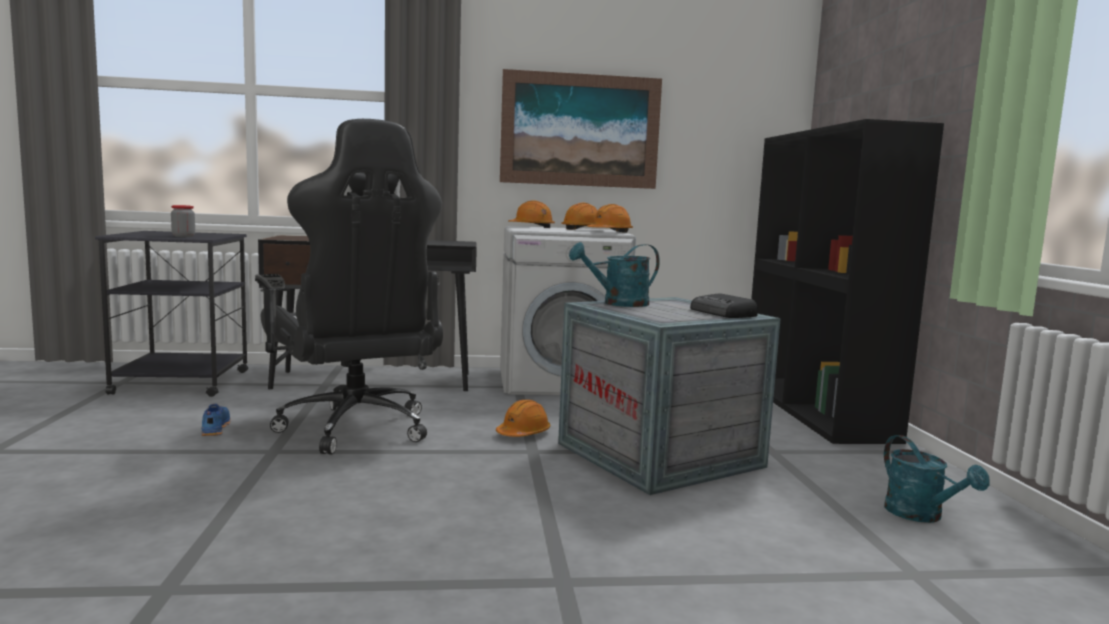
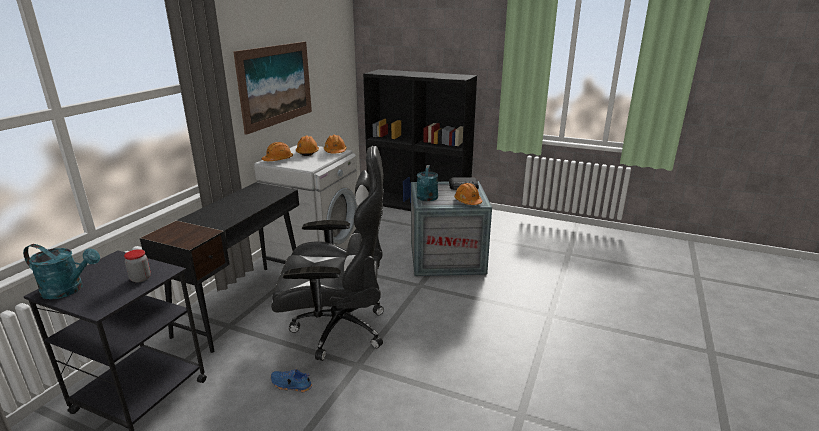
camera: 60 degrees left, 15 degrees up
(523, 433) = (393, 281): orange hard hat -> orange hard hat (468, 201)
(921, 515) = (531, 234): turquoise watering can -> turquoise watering can (68, 290)

